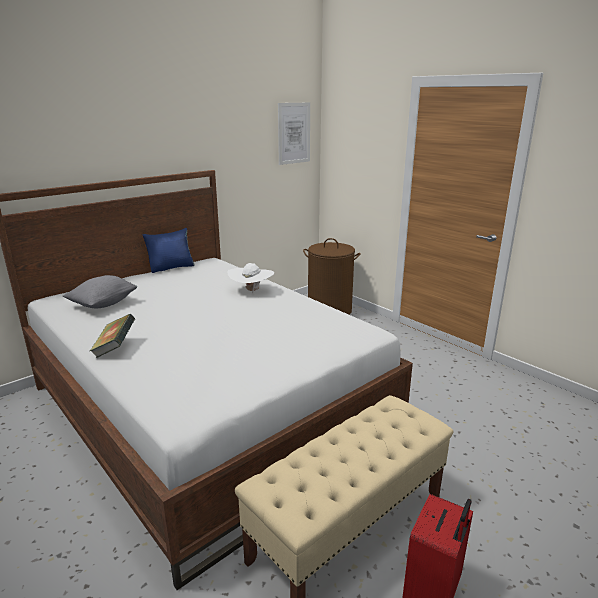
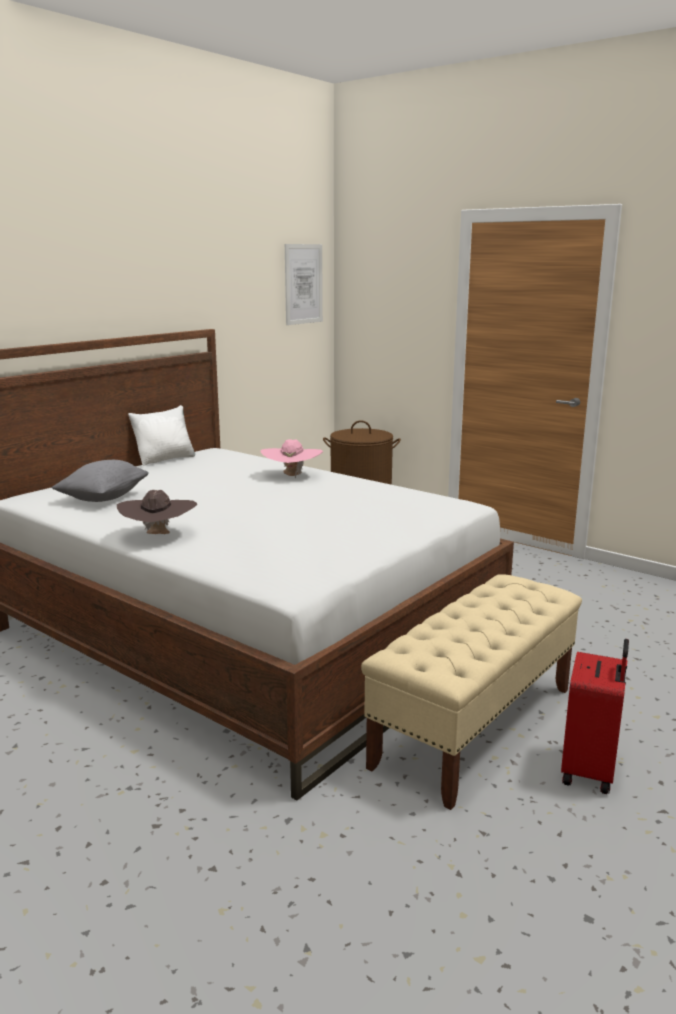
camera: 10 degrees left, 5 degrees down
(115, 348) = (159, 536): book -> brown hat
(171, 267) = (165, 459): blue pillow -> white pillow
(251, 291) = (292, 476): white hat -> pink hat

